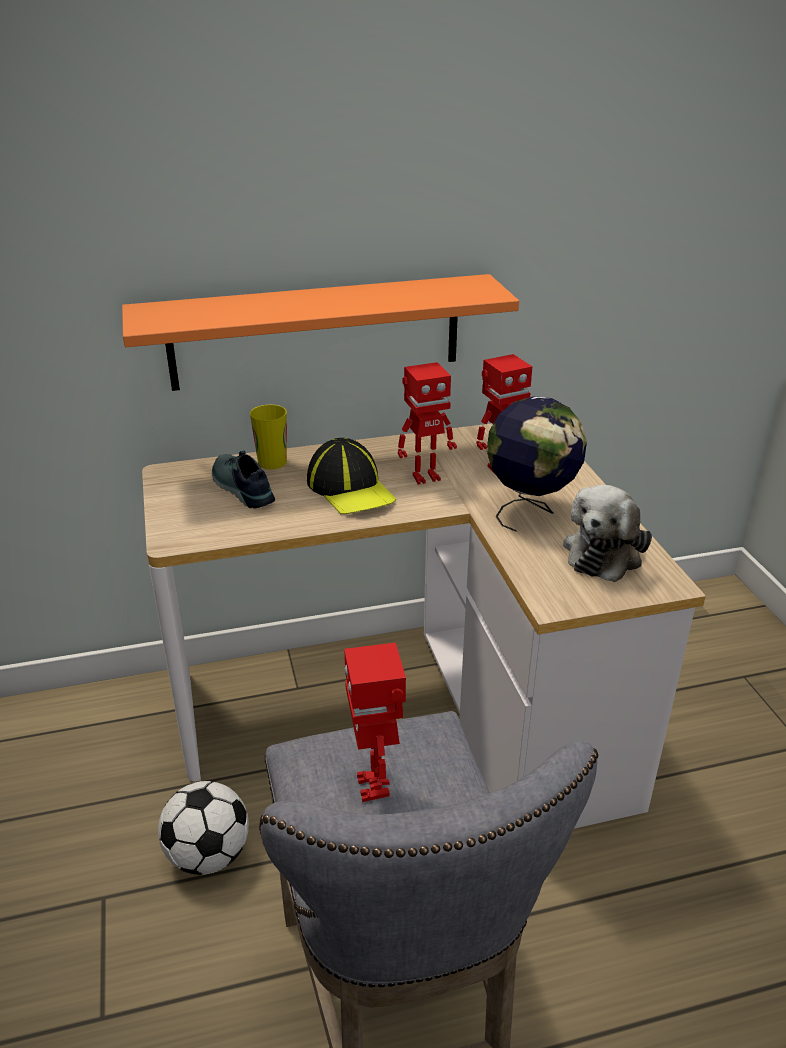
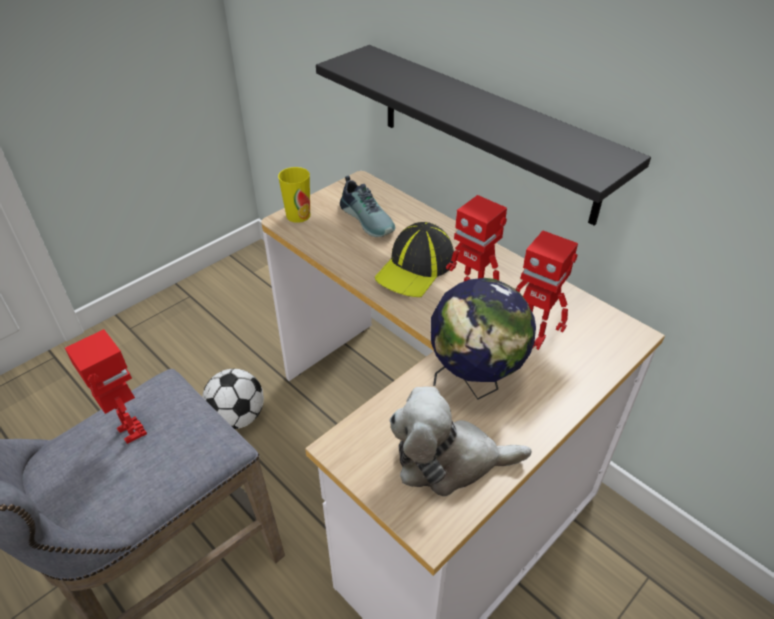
camera: 60 degrees right, 10 degrees up
(240, 488) = (368, 219): shoe -> shoe turned 120 degrees clockwise
(272, 462) = (416, 216): cup -> cup (298, 215)
(316, 332) = (486, 132): orange shelf -> black shelf
(375, 786) = (130, 432): toy robot -> toy robot turned 90 degrees clockwise

